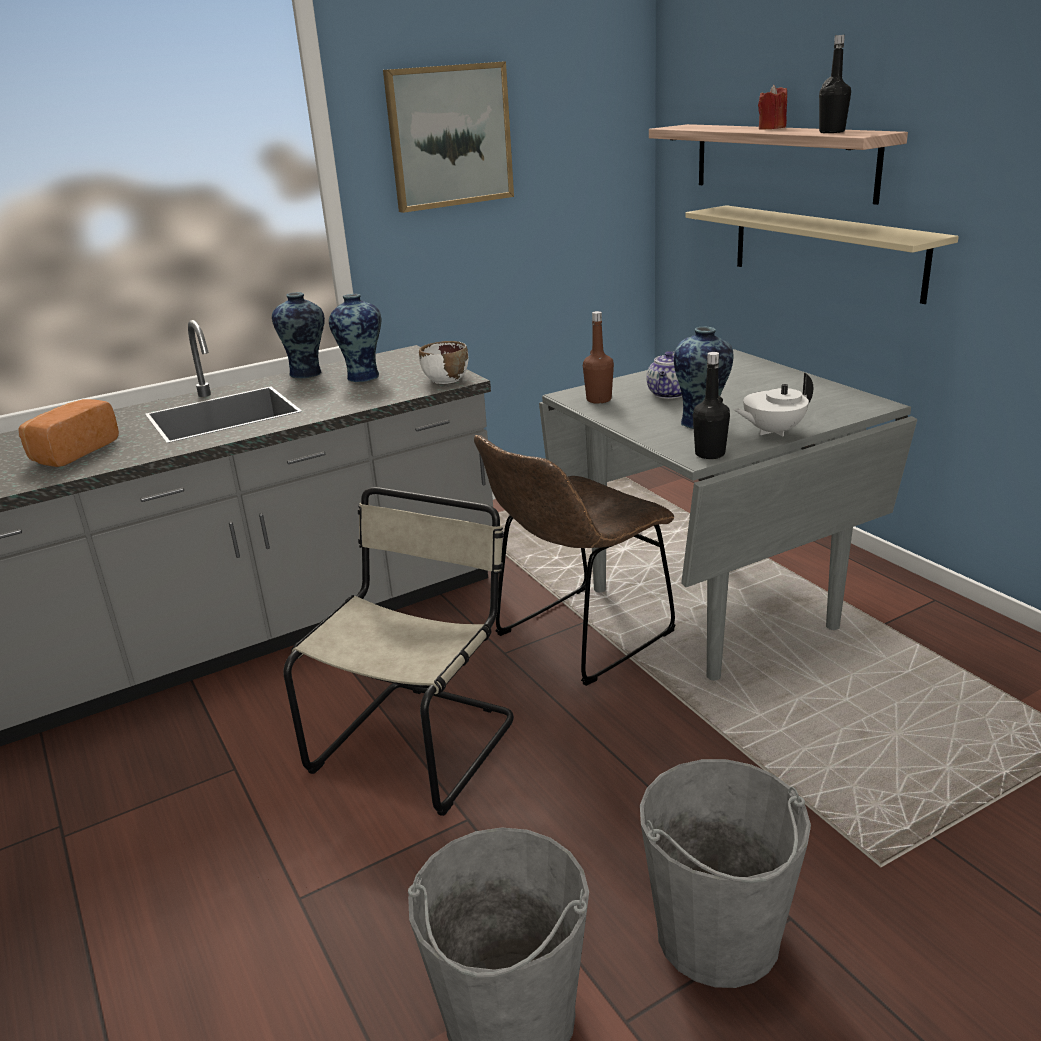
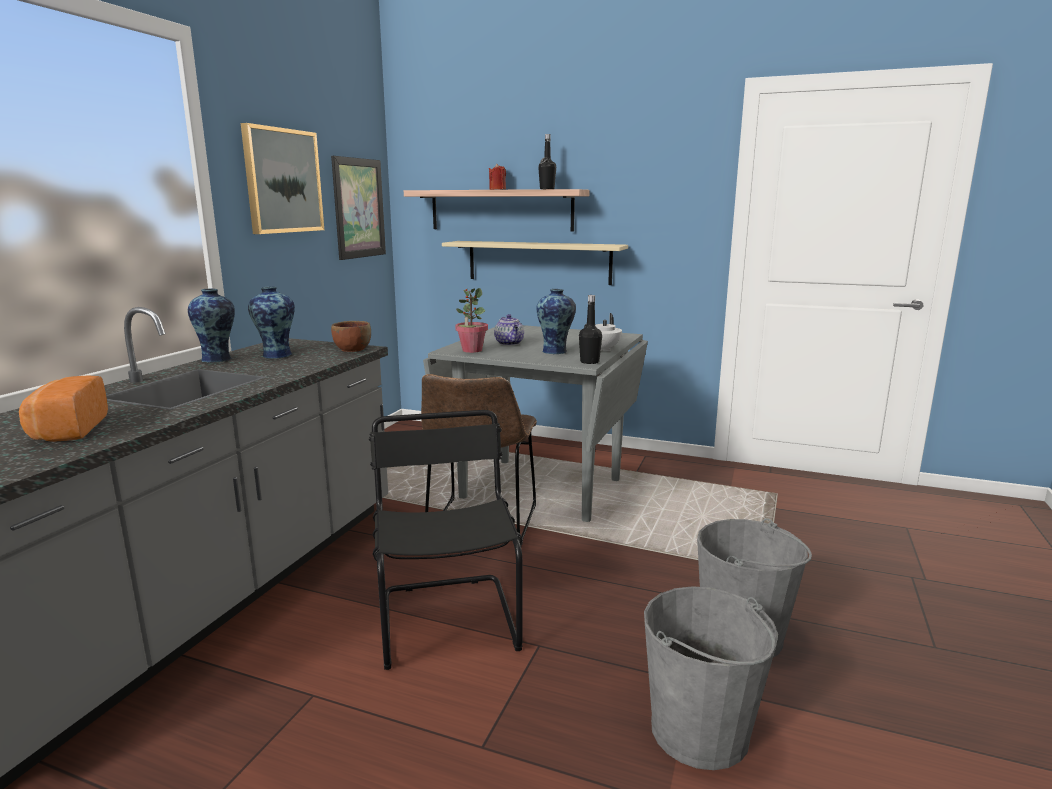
camera: 40 degrees left, 10 degrees down
(419, 741) = (447, 617): beige chair -> black chair
(445, 380) = (352, 349): white bowl -> brown bowl
(588, 157) = (359, 208): none -> picture
(599, 399) = (472, 350): brown bottle -> potted plant

